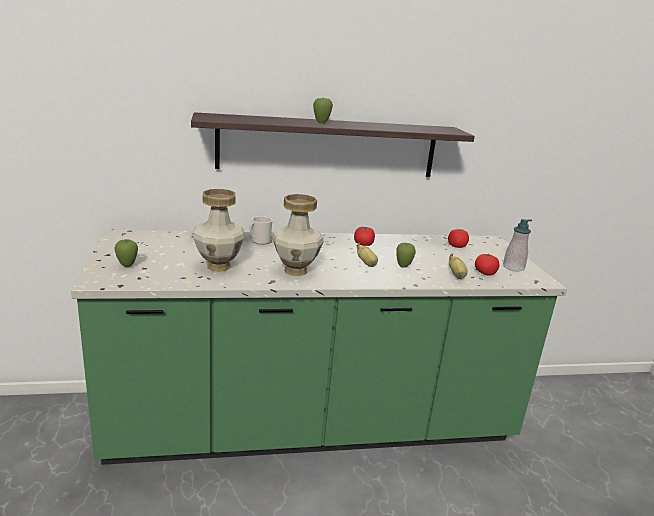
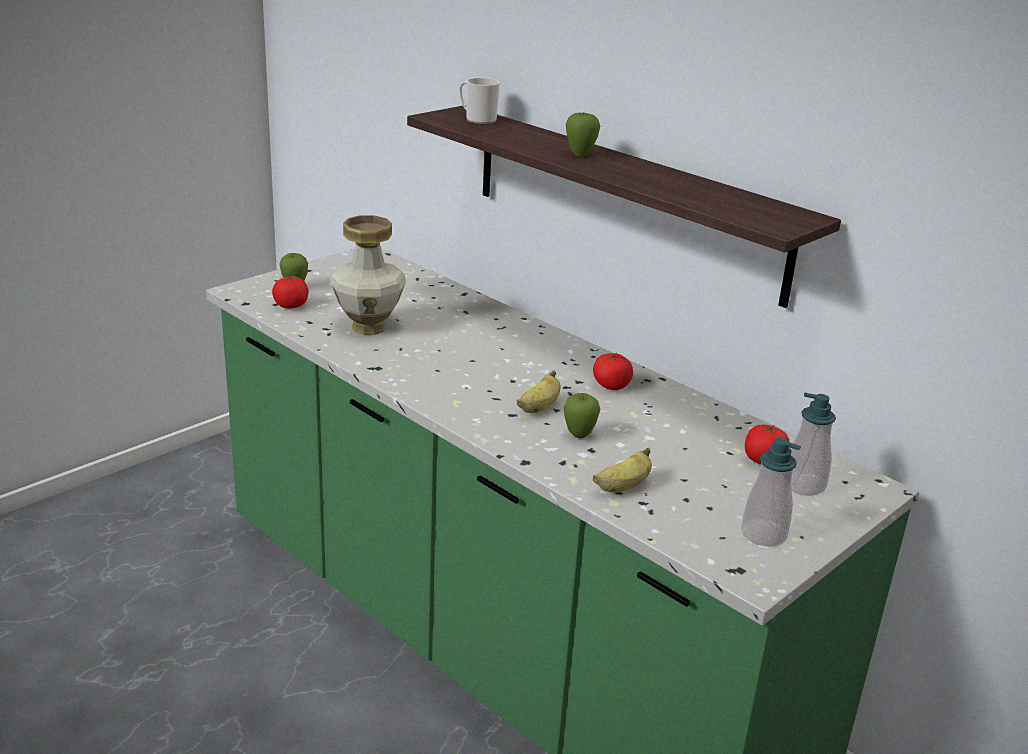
camera: 55 degrees right, 5 degrees up
(259, 241) = (486, 322): mug -> mug (477, 119)
(295, 271) = (430, 371): vase -> none
(482, 248) = (804, 485): none -> soap dispenser
(485, 273) = (681, 511): tomato -> tomato (291, 305)

